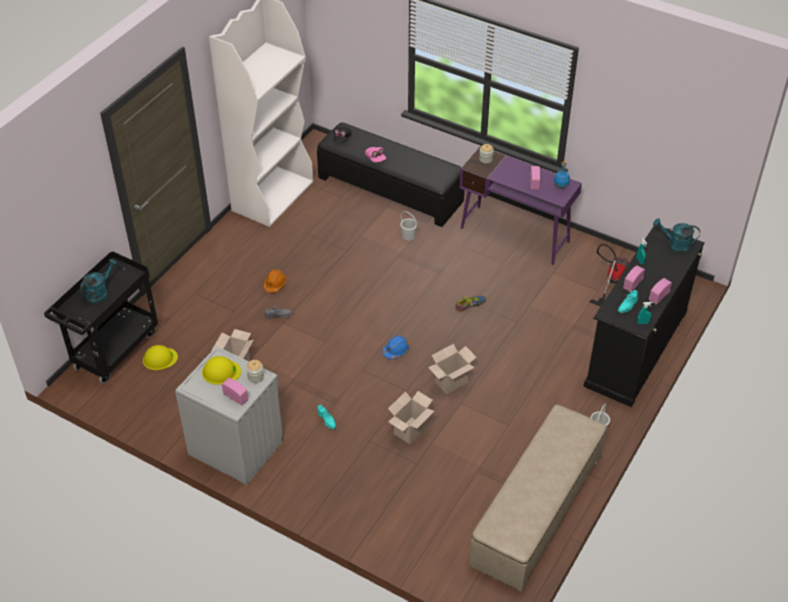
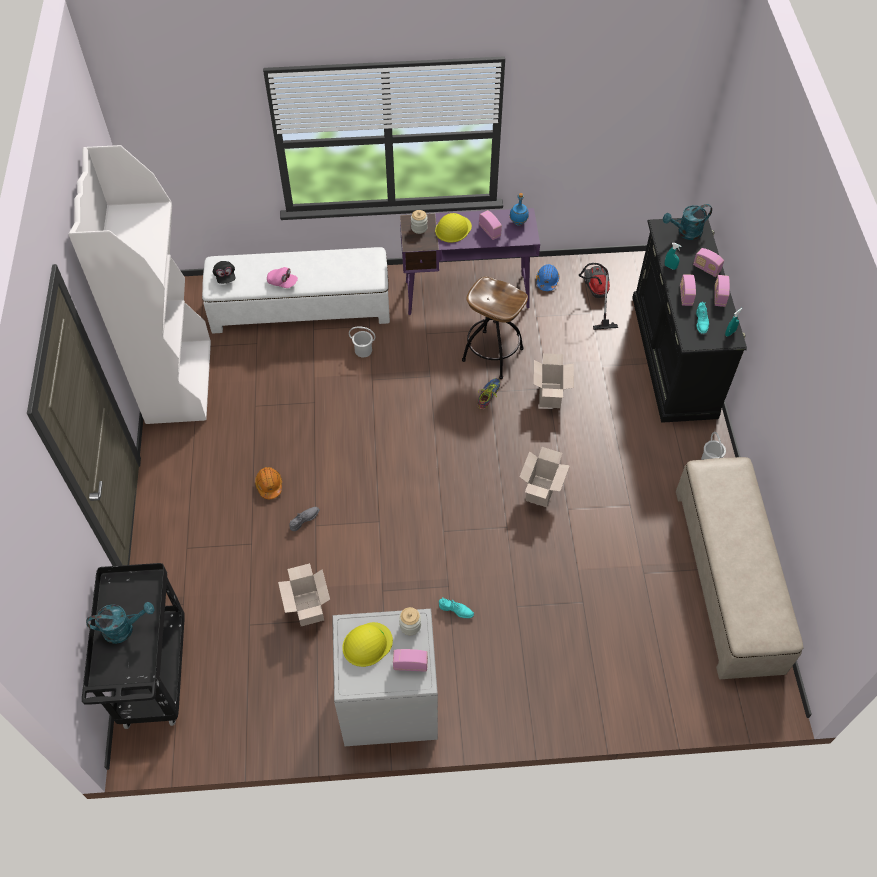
camera: 35 degrees left, 10 degrees up
(100, 292) = (124, 628): turquoise watering can -> turquoise watering can turned 75 degrees clockwise
(160, 358) = (214, 651): yellow hard hat -> yellow hard hat (453, 229)
(391, 189) = (301, 307): black bench -> white bench
(396, 350) = (459, 488): blue hard hat -> blue hard hat (547, 281)
(410, 431) = (547, 570): cardboard box -> cardboard box (550, 396)
(497, 281) = (492, 354): none -> brown stool
(667, 275) = (706, 269): none -> radio

